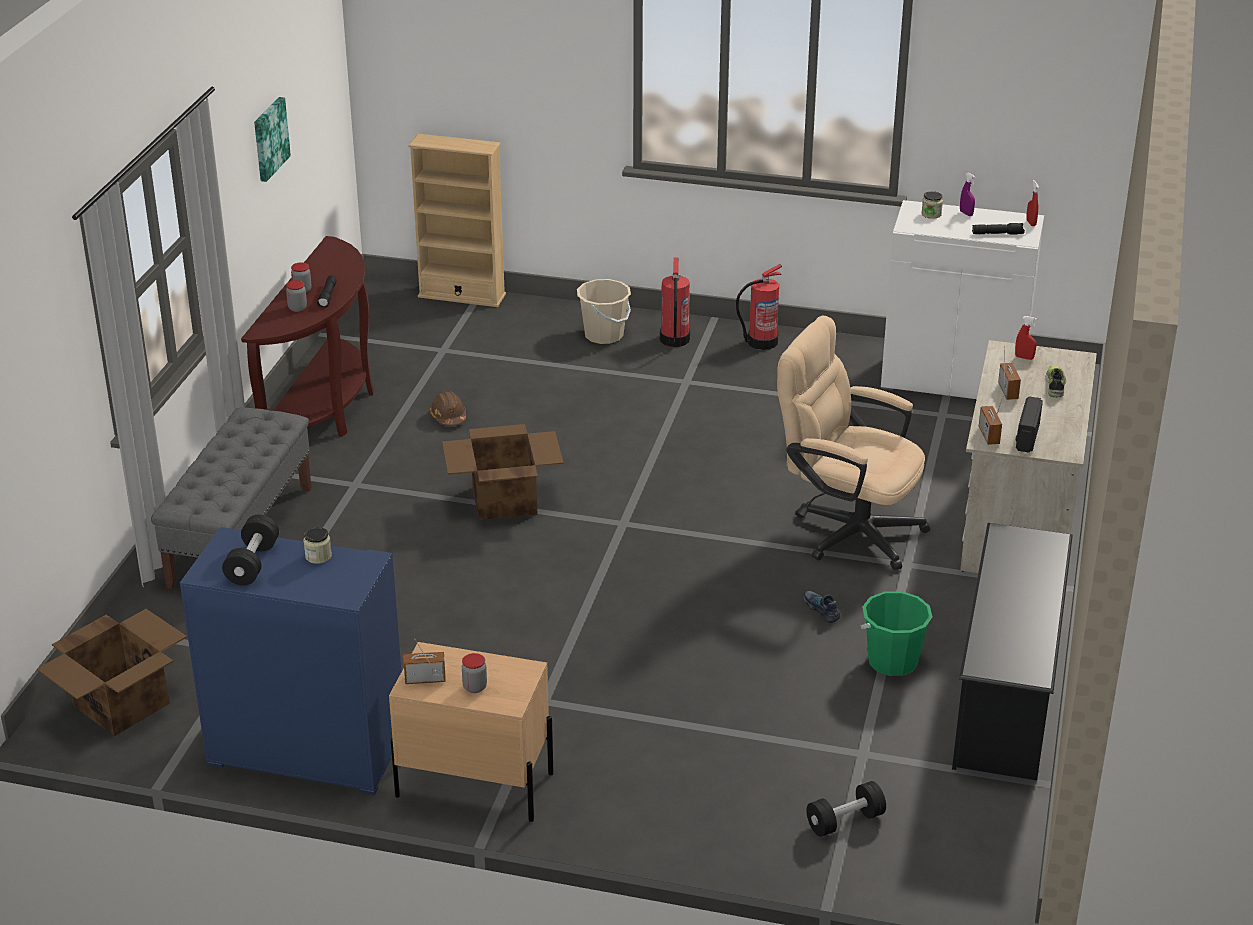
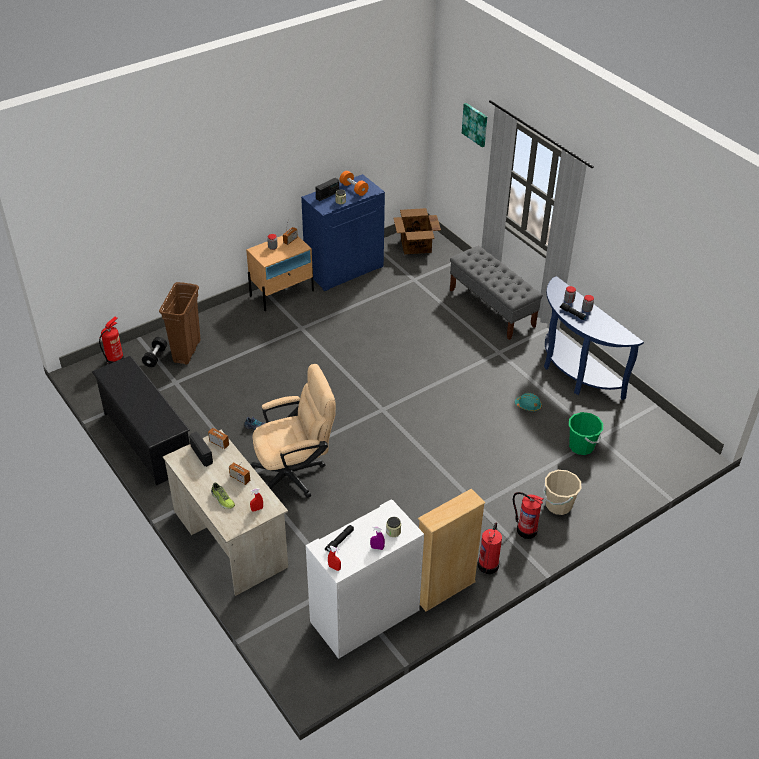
camera: 130 degrees right, 10 degrees up
(252, 564) = (354, 189): black dumbbell -> orange dumbbell
(269, 138) = (653, 264): picture -> picture (475, 124)
(314, 581) = (327, 195): none -> radio
(325, 409) = (574, 373): brown console table -> blue console table
(448, 417) = (528, 406): brown hard hat -> turquoise hard hat
(462, 295) = (657, 476): beige bookcase -> beige bookcase (444, 590)
(503, 500) = (439, 385): cardboard box -> none
(778, 794) = (187, 351): none -> brown trash can
(892, 661) = (204, 424): green bucket -> green bucket (581, 446)
(923, 864) = (115, 361): none -> fire extinguisher

